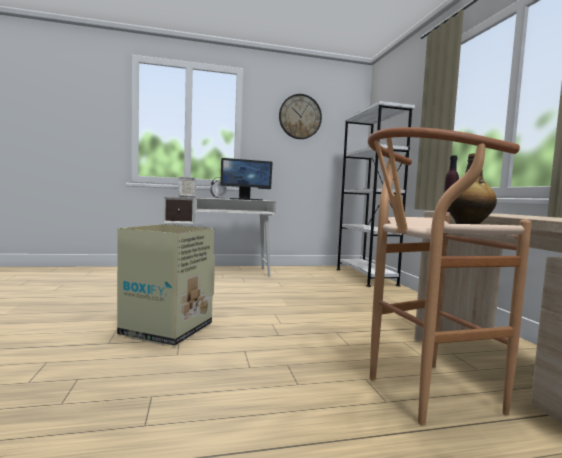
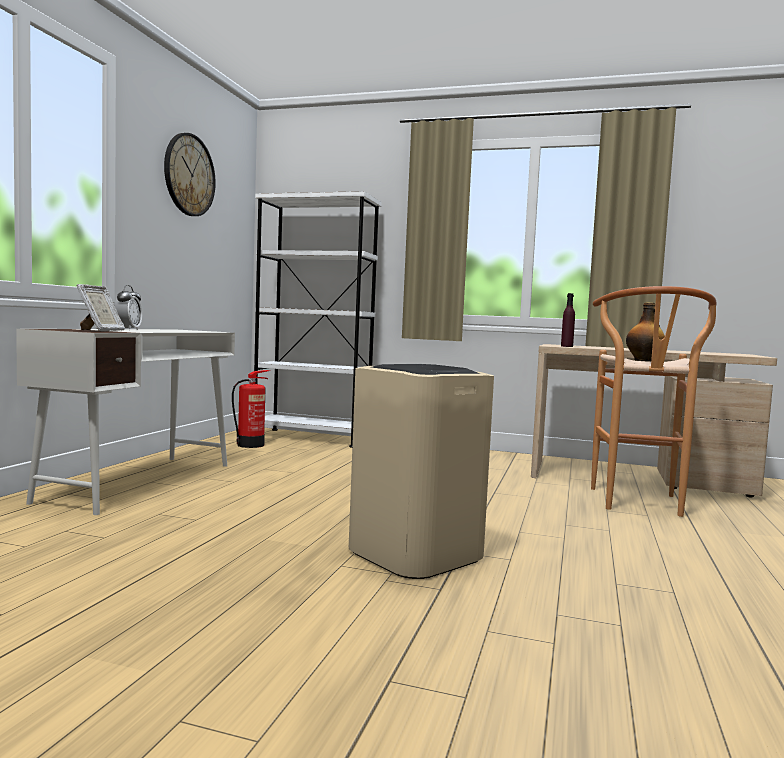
camera: 60 degrees left, 0 degrees up
(165, 330) = (415, 553): cardboard box -> beige trash can
(246, 199) = (181, 330): monitor -> none
(319, 272) = (251, 445): none -> fire extinguisher

